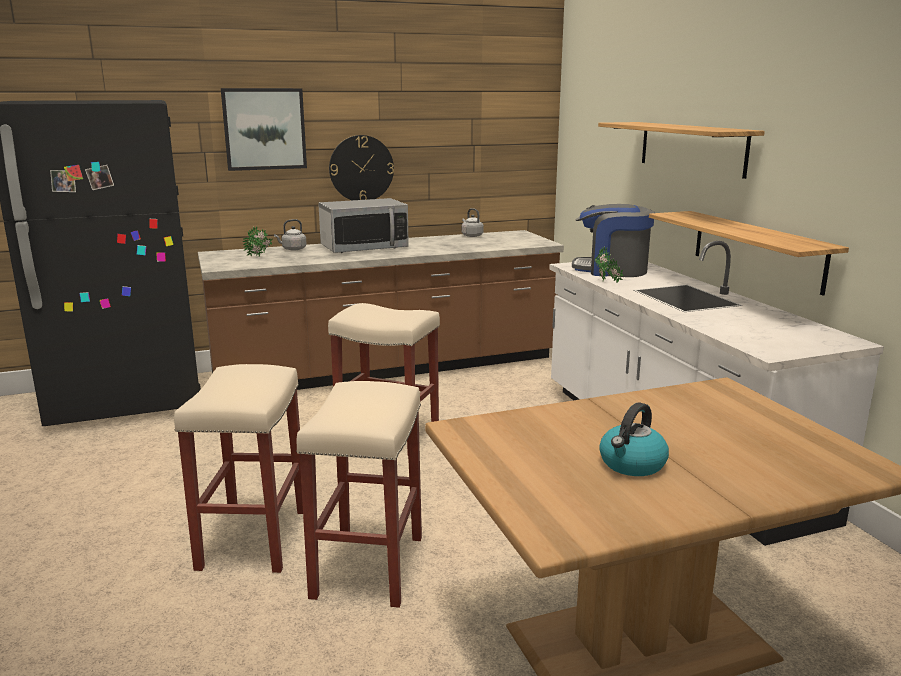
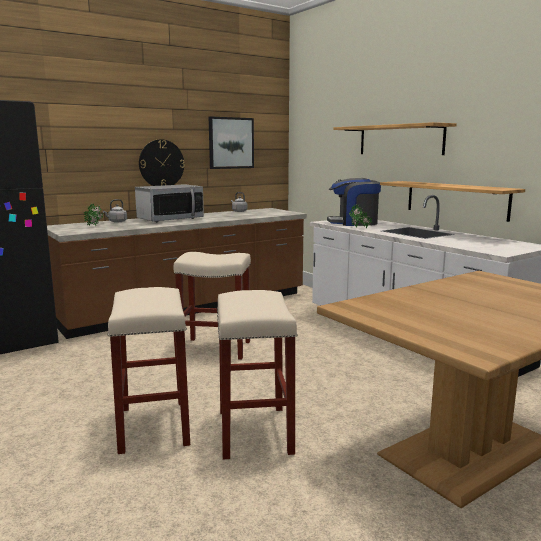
camera: 15 degrees left, 5 degrees down
(264, 129) = (91, 133): picture -> picture (231, 143)
(632, 464) = (478, 314): kettle -> none

